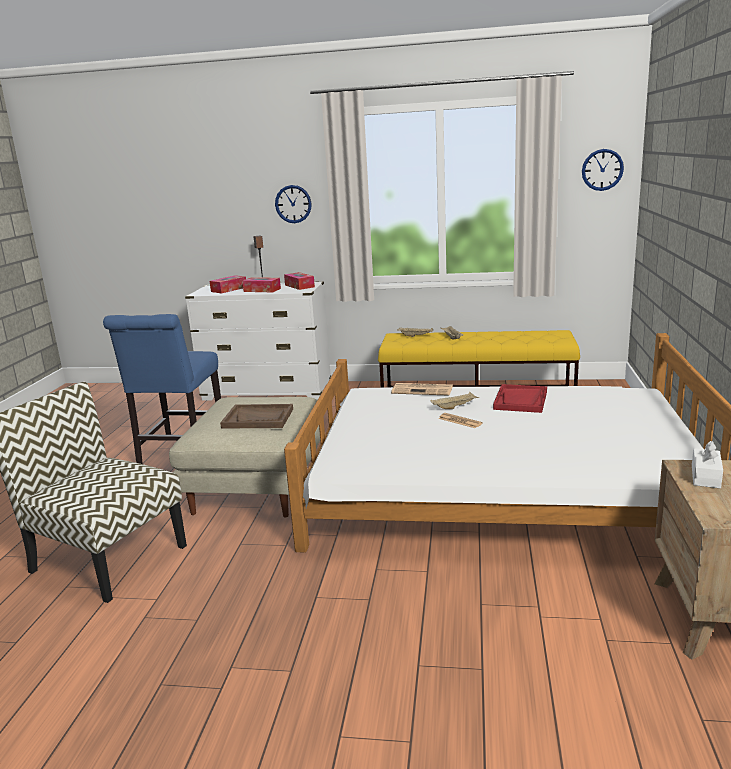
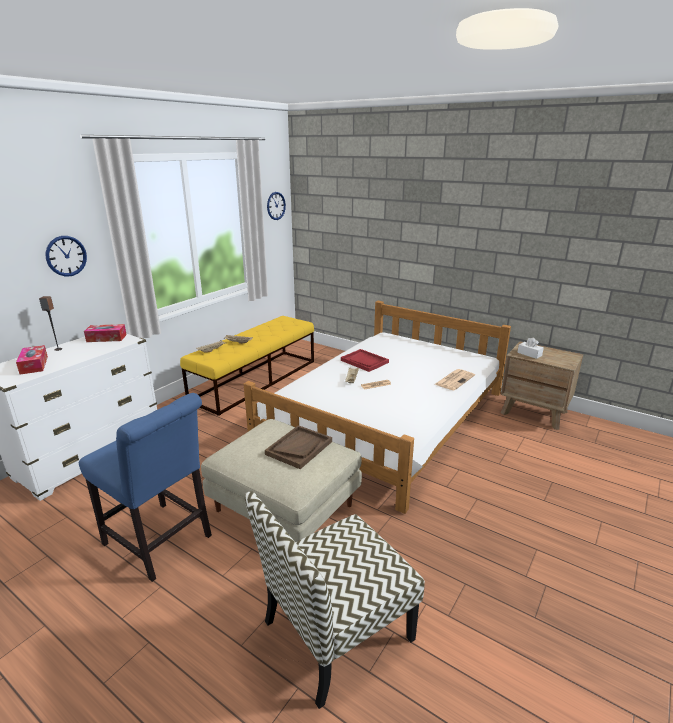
camera: 65 degrees left, 5 degrees up
(262, 290) = (81, 353): tissue box -> none
(423, 390) = (309, 380): newspaper -> newspaper (454, 380)

